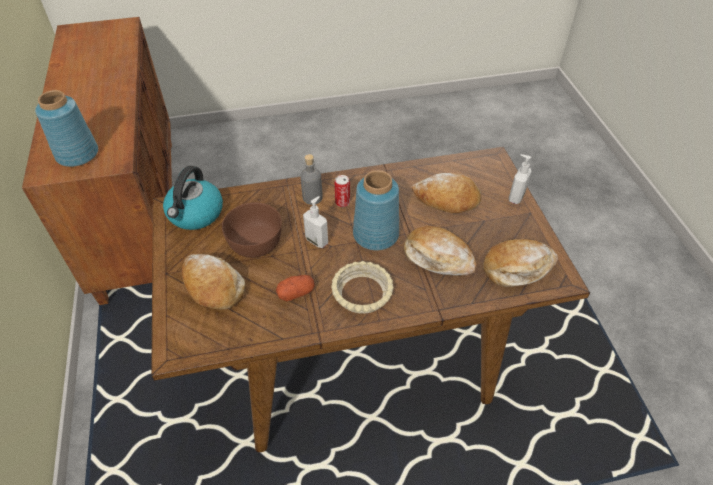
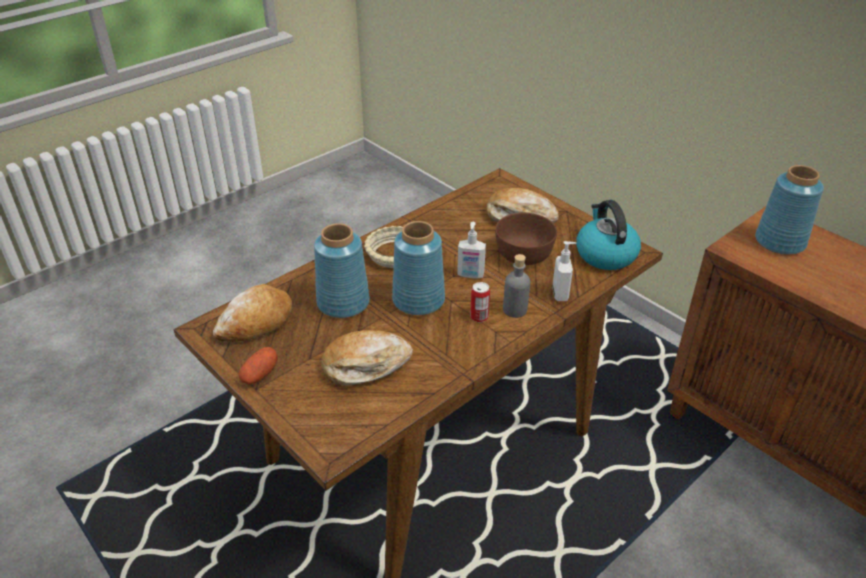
camera: 150 degrees right, 10 degrees down
(296, 293) = (450, 235): potato -> potato (260, 374)
(438, 257) = (342, 303): bread -> blue vase
(515, 197) = (280, 402): soap dispenser -> soap dispenser (561, 294)

